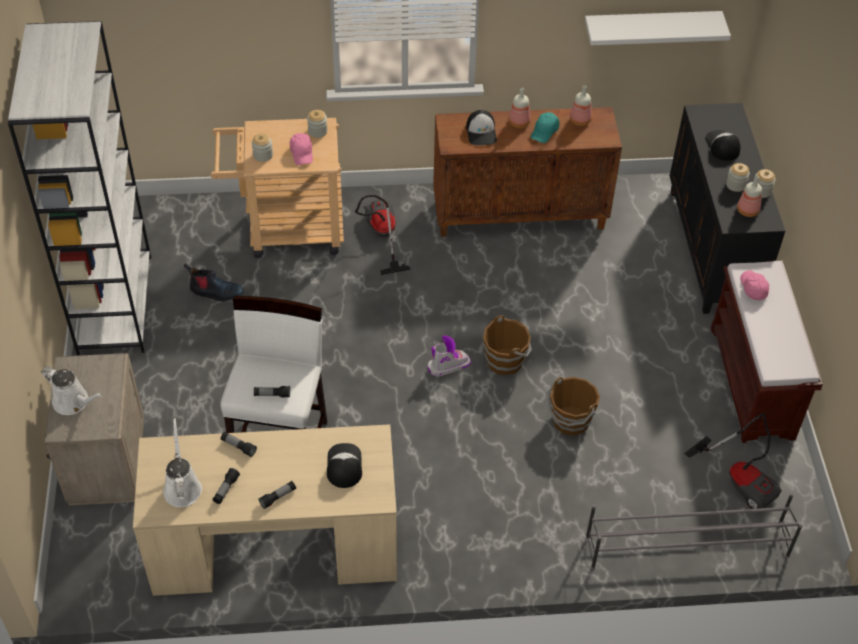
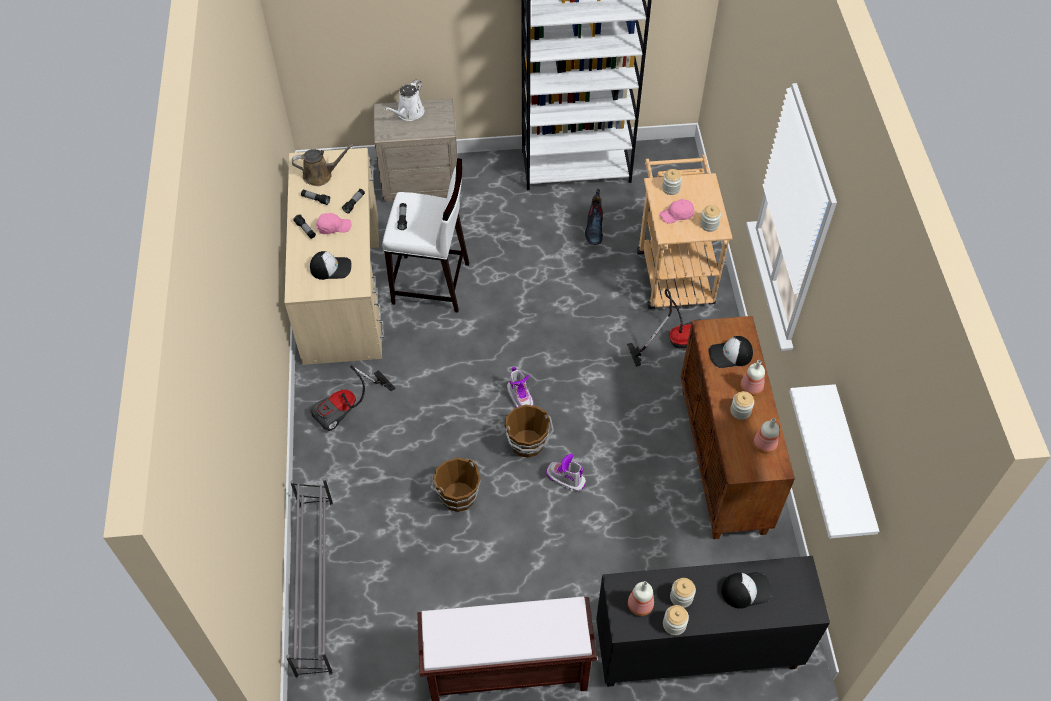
camera: 90 degrees right, 5 degrees up
(182, 487) = (320, 175): white watering can -> brown watering can
(544, 132) = (740, 411): turquoise cap -> jar
(546, 331) = (565, 479): none -> boot
(741, 479) = (386, 644): vacuum cleaner -> vacuum cleaner (348, 409)
(753, 288) = (547, 616): pink cap -> pink cap (333, 227)

